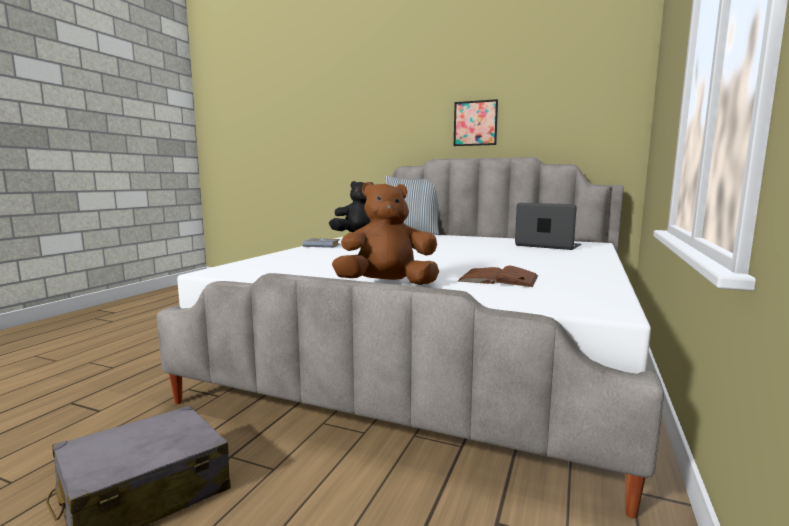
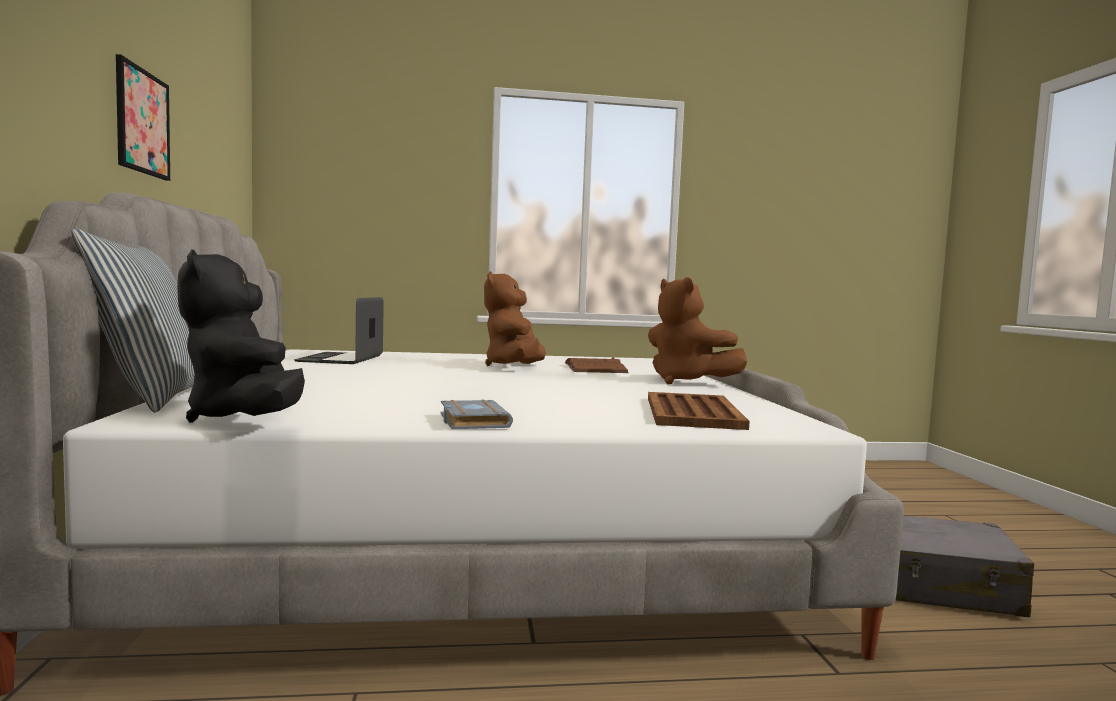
camera: 120 degrees left, 5 degrees down
(283, 265) = (693, 412): none -> brown tray
(503, 263) = (514, 367): none -> brown plush toy

